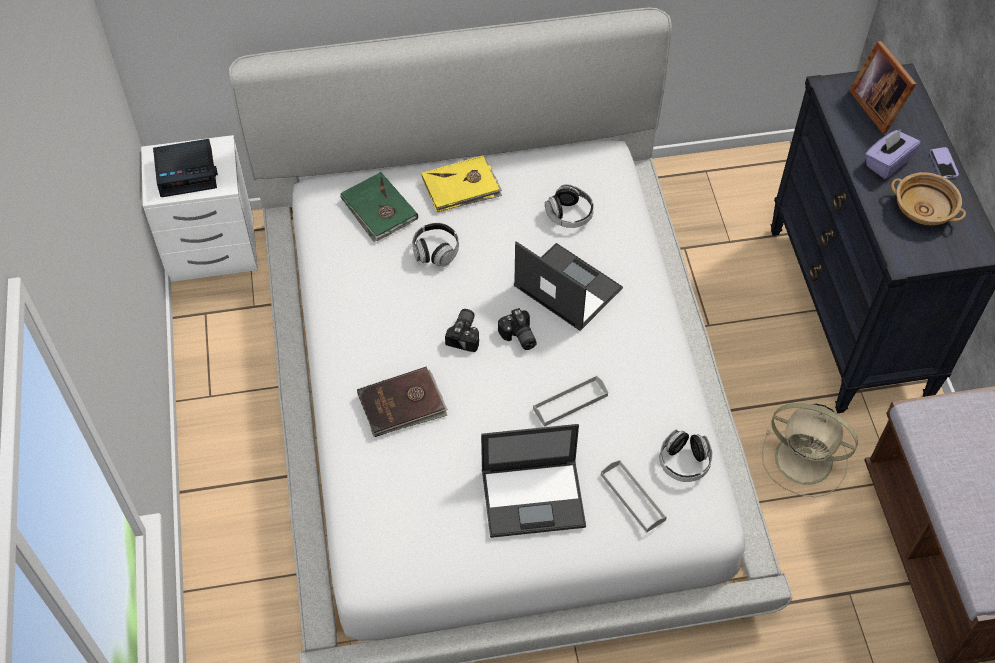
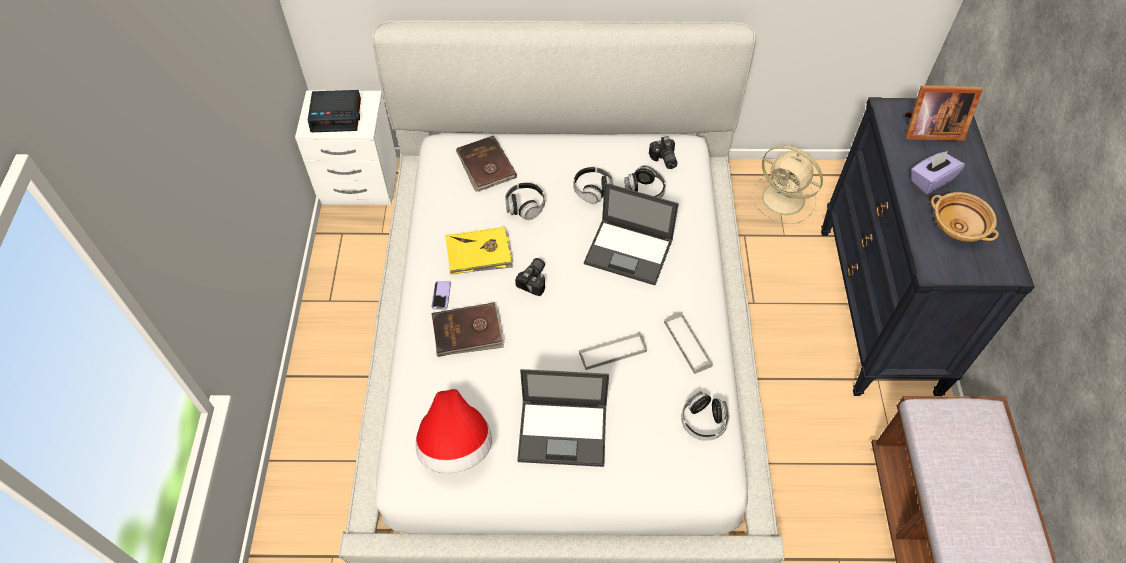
camera: 10 degrees right, 0 degrees up
(378, 210) = (485, 166): green book -> brown book
(417, 532) = (455, 446): none -> hat
(461, 187) = (558, 157): yellow book -> yellow book (479, 253)
(509, 221) = (592, 190): none -> headphones
(518, 337) = (579, 289): camera -> camera (663, 159)
(566, 287) = (629, 252): laptop -> laptop turned 150 degrees clockwise
(632, 497) = (651, 446): grey tray -> grey tray (687, 344)
(806, 460) = (819, 433): beige fan -> beige fan (785, 199)
(877, 106) = (929, 130): picture frame -> picture frame turned 75 degrees counterclockwise
(943, 164) = (983, 188): phone -> phone (441, 295)

